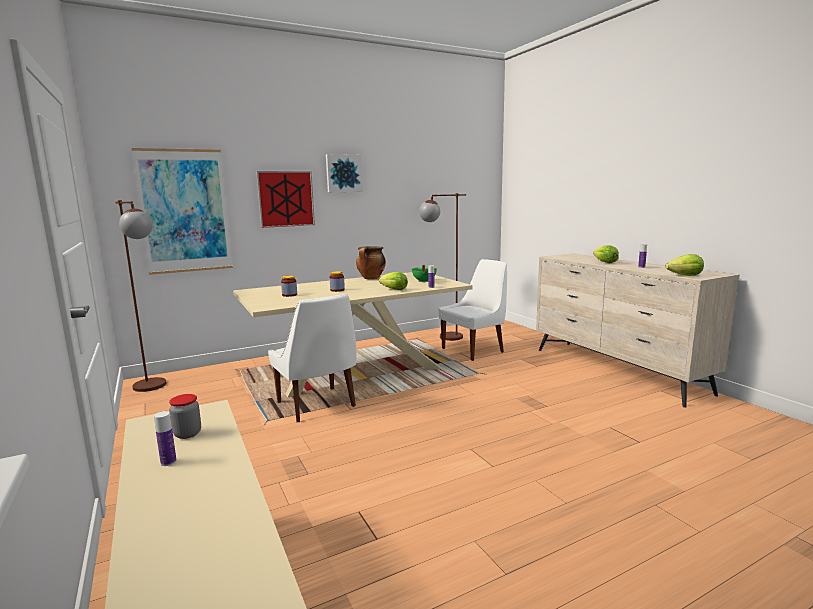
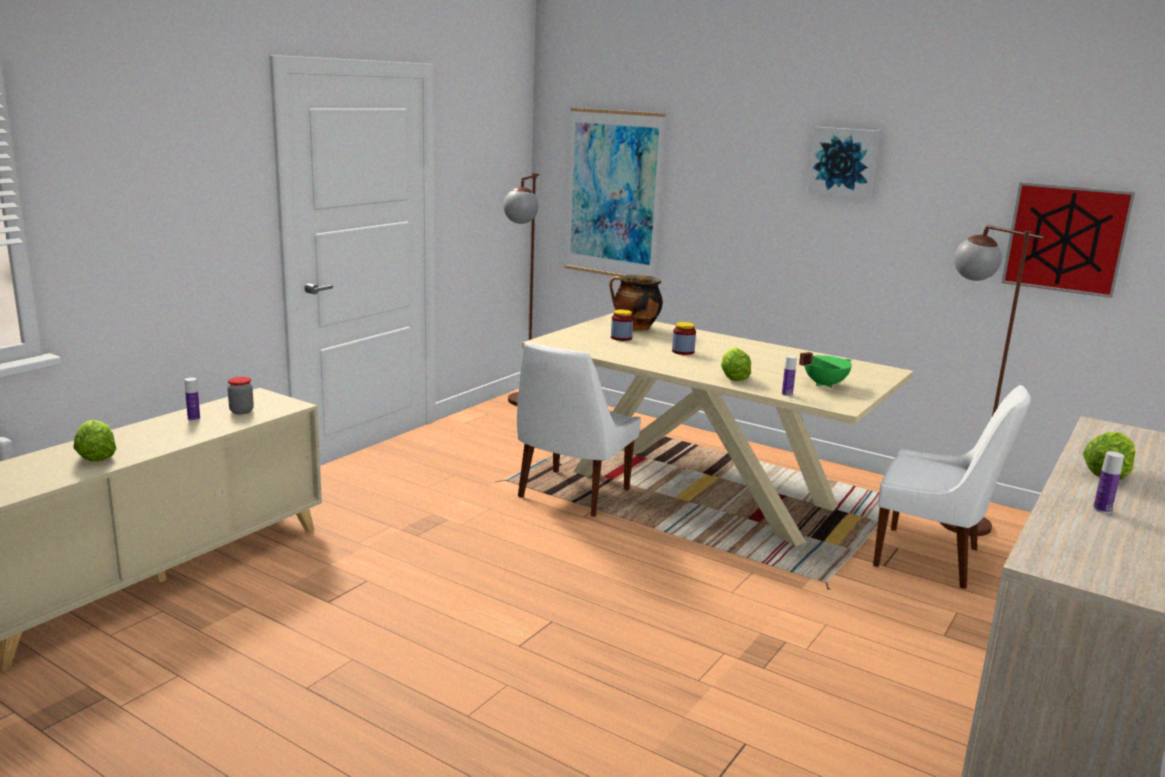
camera: 60 degrees right, 5 degrees up
(286, 199) = (742, 194): picture -> picture (1065, 239)
(371, 278) = (792, 353): cooking pot -> cooking pot (635, 328)
(685, 275) = (1048, 552): lettuce -> lettuce (96, 456)

